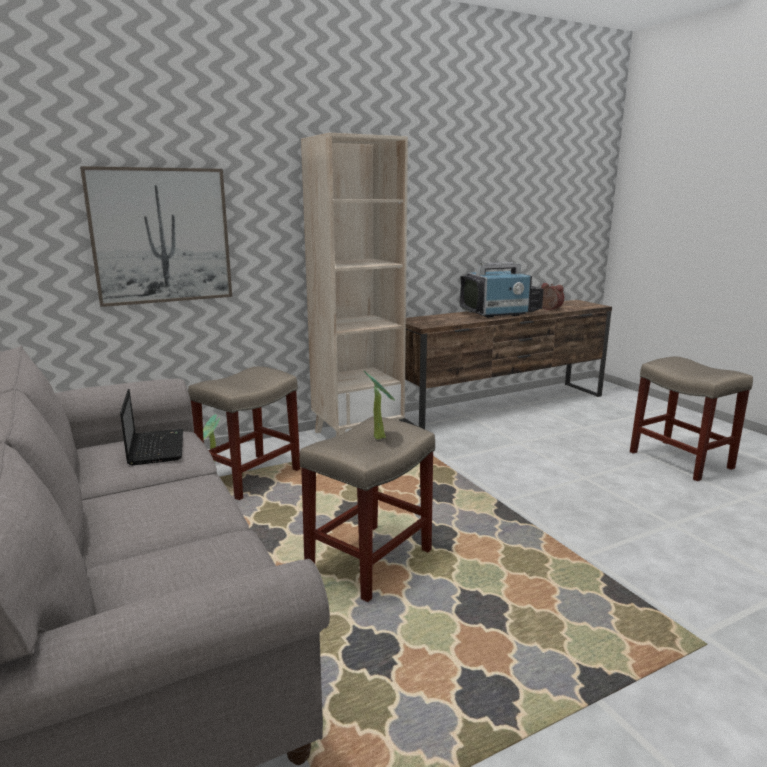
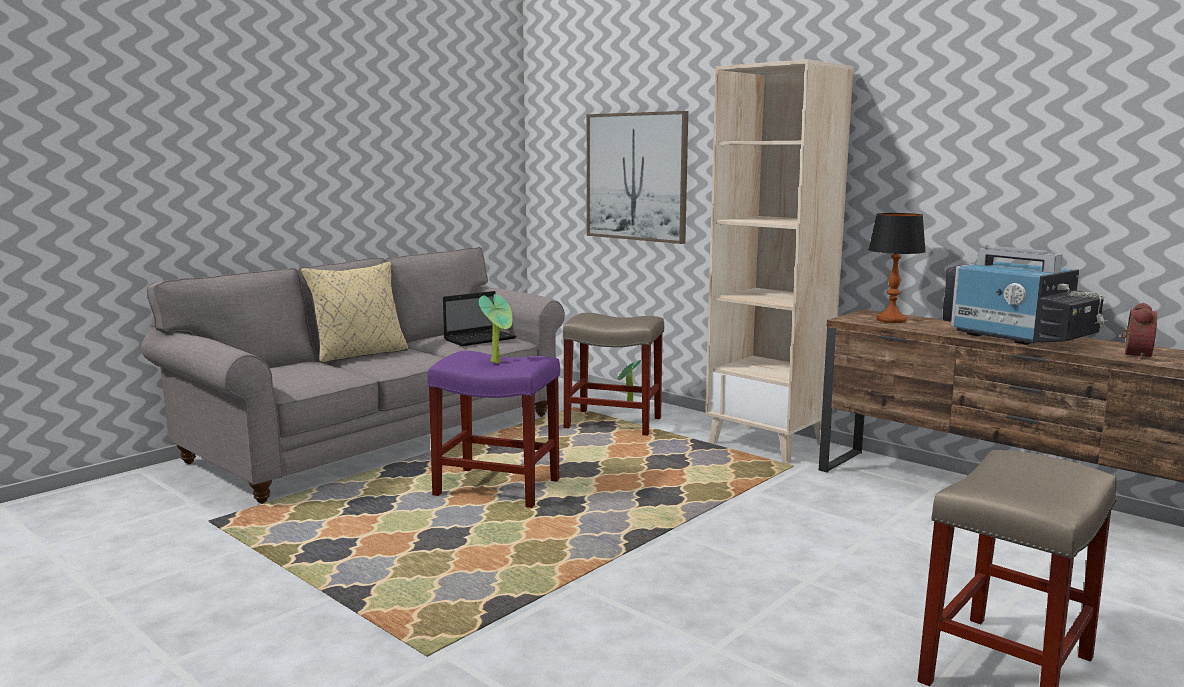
camera: 70 degrees right, 5 degrees down
(107, 528) = (359, 354): none -> beige pillow
(370, 559) = (499, 488): beige stool -> purple stool
(435, 320) = (891, 320): none -> table lamp

